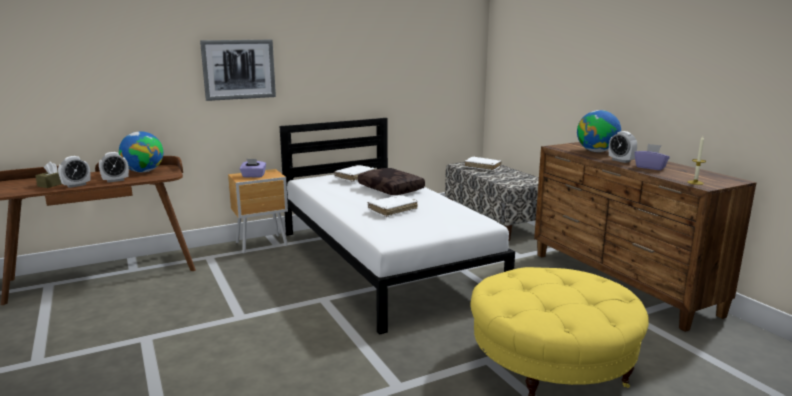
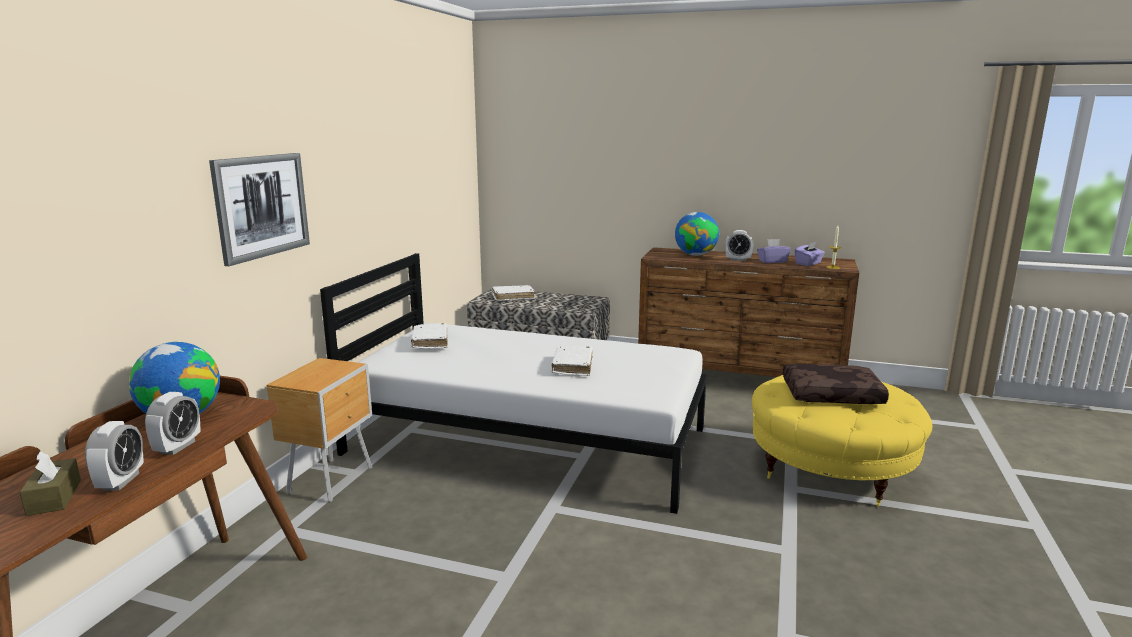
camera: 45 degrees left, 0 degrees up
(253, 176) = (318, 376): purple tissue box -> purple tissue box (808, 263)
(392, 189) = (506, 343): brown pillow -> brown pillow (832, 394)

